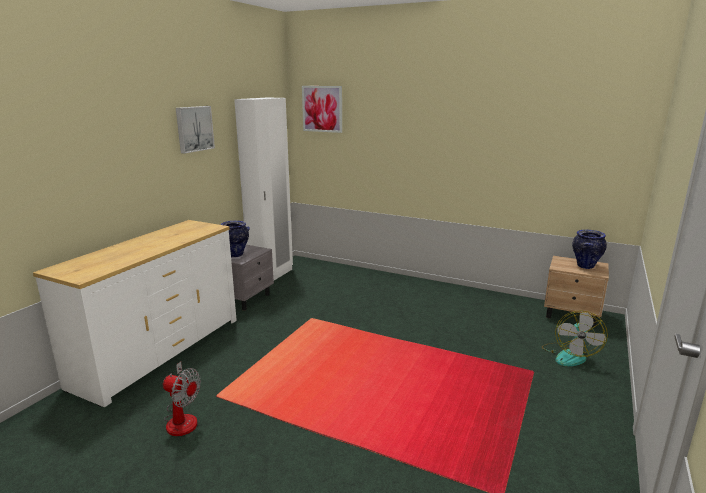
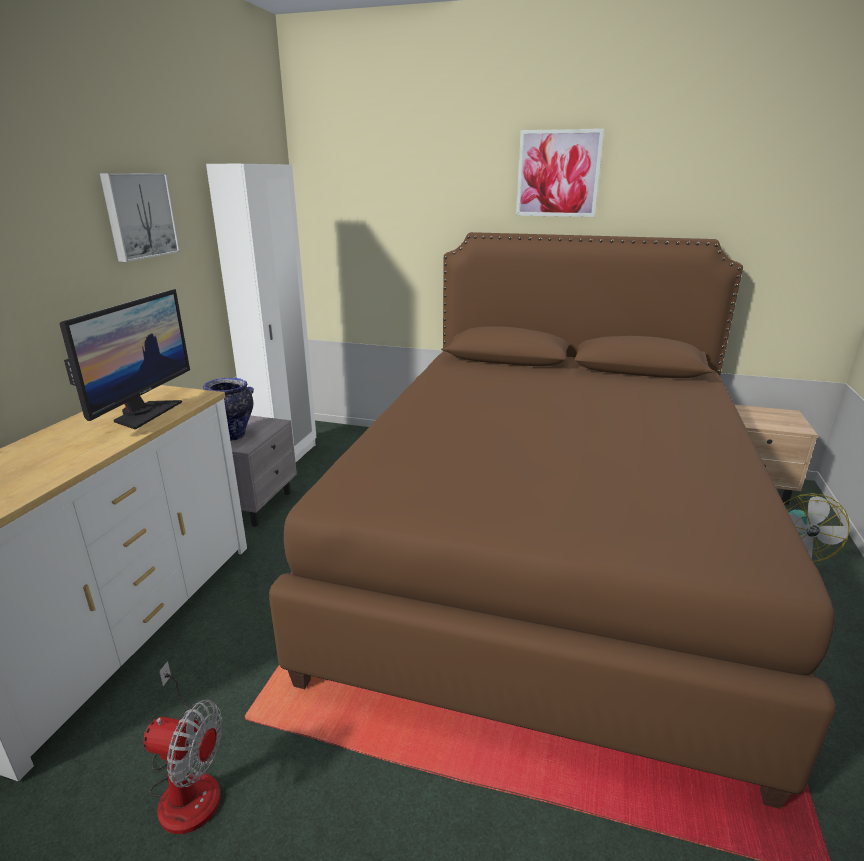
camera: 10 degrees left, 5 degrees up
(184, 234) = (143, 413): none -> monitor
(322, 109) = (350, 185): picture -> picture (558, 174)
(415, 337) = (546, 549): none -> brown bed
(585, 266) = (774, 418): vase -> none

